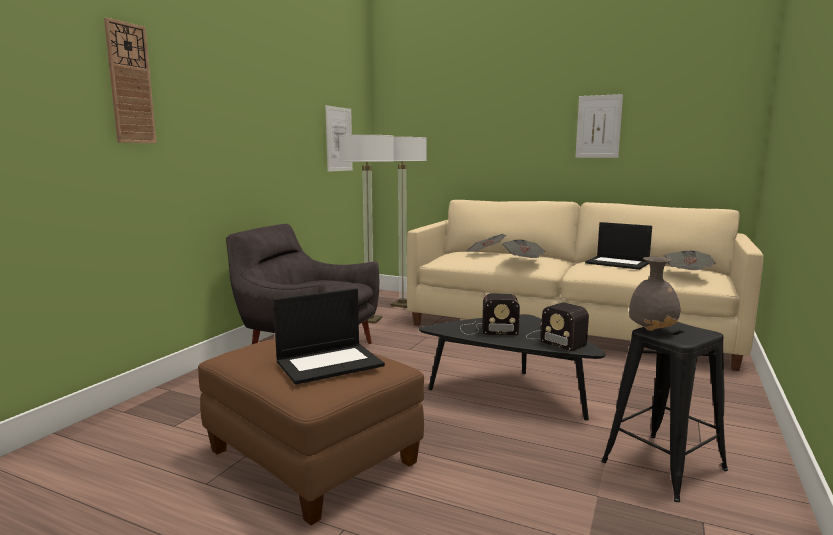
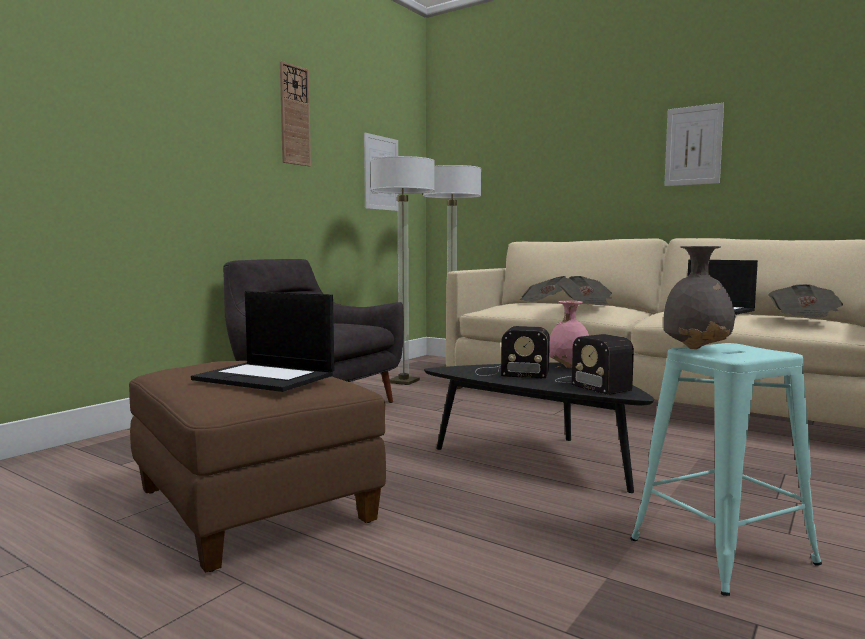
camera: 10 degrees right, 5 degrees down
(130, 84) = (113, 82): wall clock -> wall clock (294, 115)
(330, 363) = (266, 377): laptop -> laptop turned 45 degrees clockwise
(526, 320) = (568, 367): none -> pink vase
(663, 466) = (721, 551): black stool -> turquoise stool

